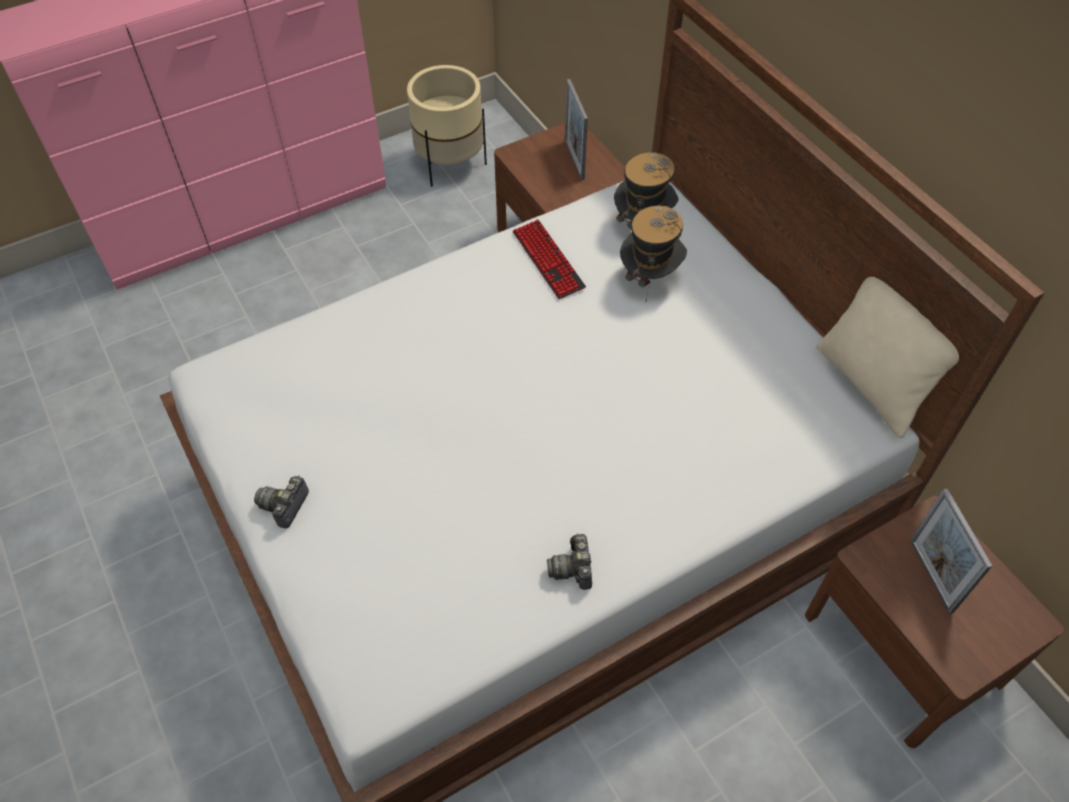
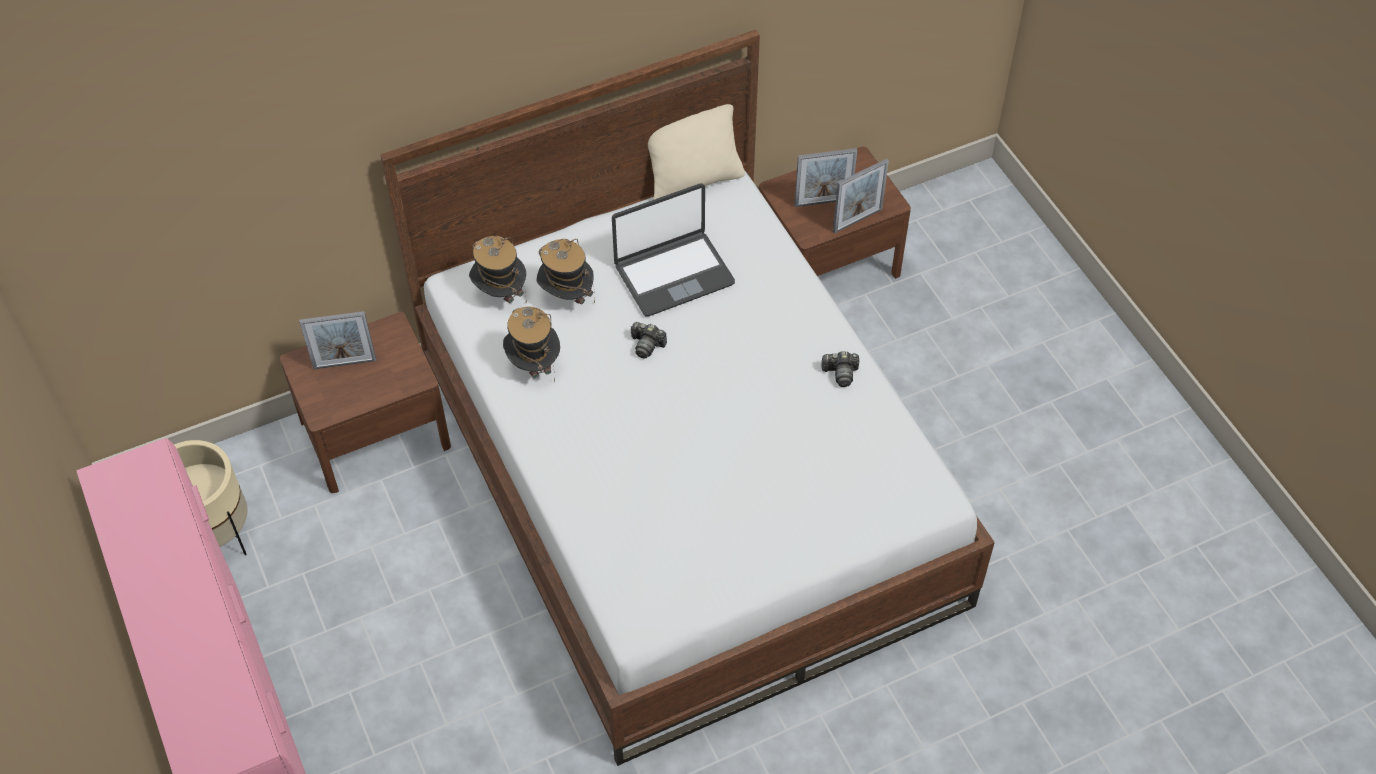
camera: 85 degrees left, 0 degrees up
(284, 506) = (777, 556): camera -> camera (647, 345)
(548, 260) = (534, 365): keyboard -> hat
(706, 373) = (673, 274): none -> laptop
(911, 622) = (857, 220): none -> picture frame

